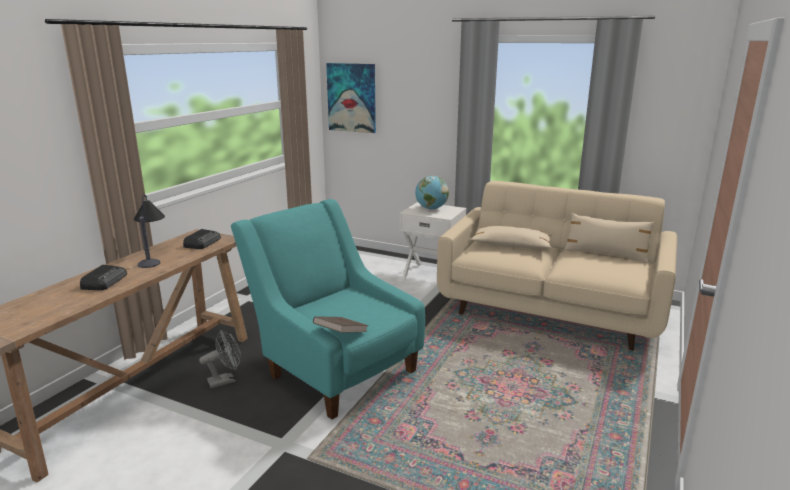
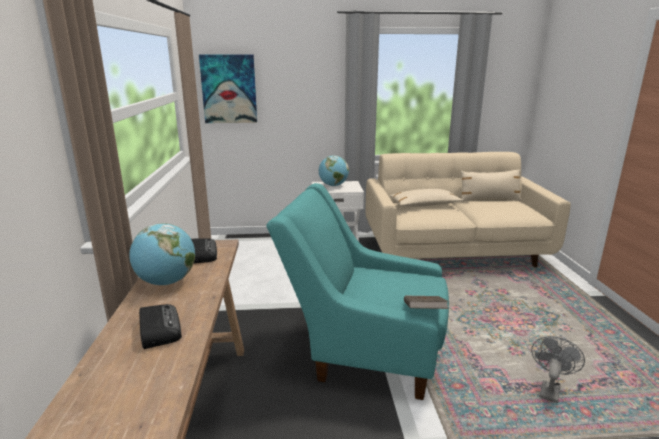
camera: 30 degrees left, 0 degrees up
(152, 256) = (166, 282): table lamp -> globe
(226, 380) = (276, 402): grey fan -> grey fan (549, 389)

